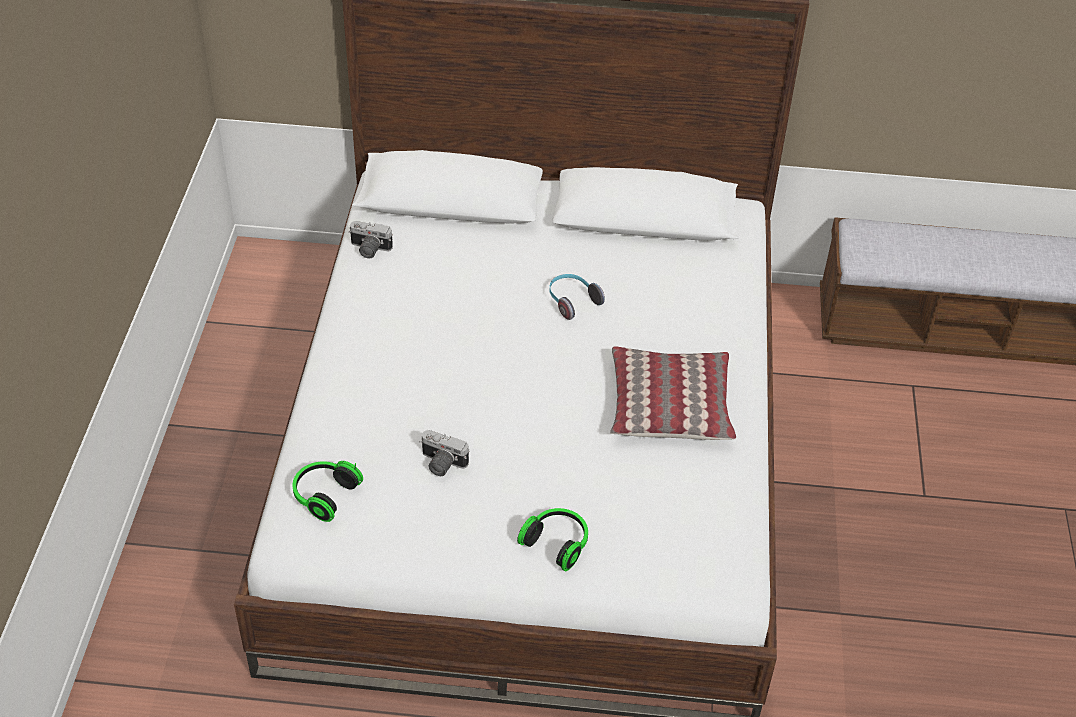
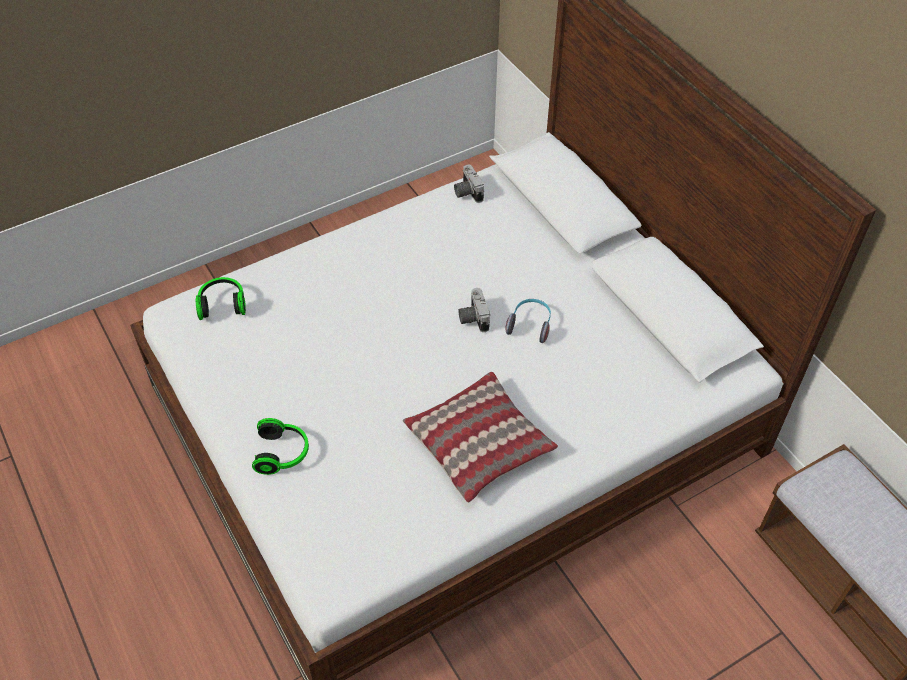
camera: 55 degrees right, 5 degrees up
(441, 464) = (299, 346): camera -> camera (472, 318)

